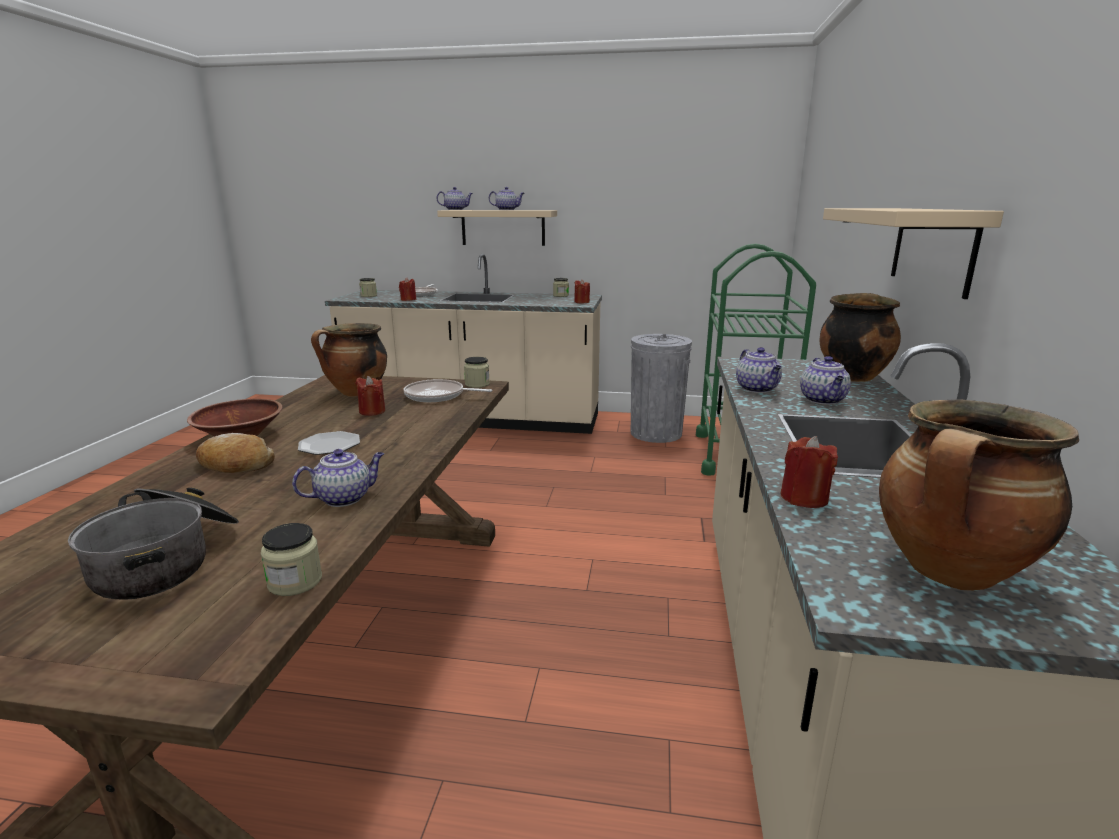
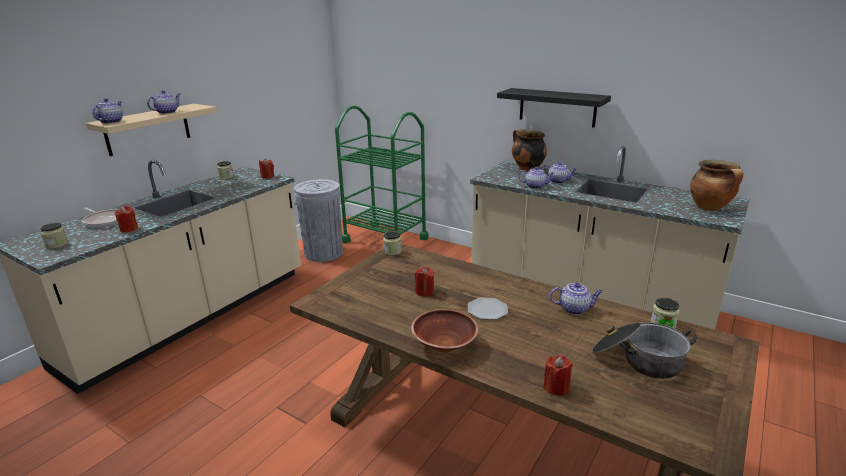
camera: 65 degrees left, 5 degrees up
(235, 465) = (506, 344): bread -> none
(344, 498) = (574, 309): teapot -> teapot turned 105 degrees clockwise
(356, 393) = (371, 295): cooking pot -> none
(438, 396) = (408, 267): frying pan -> none
(804, 498) = (660, 209): red candle -> red candle (556, 387)
(932, 248) = (557, 107): beige shelf -> black shelf

